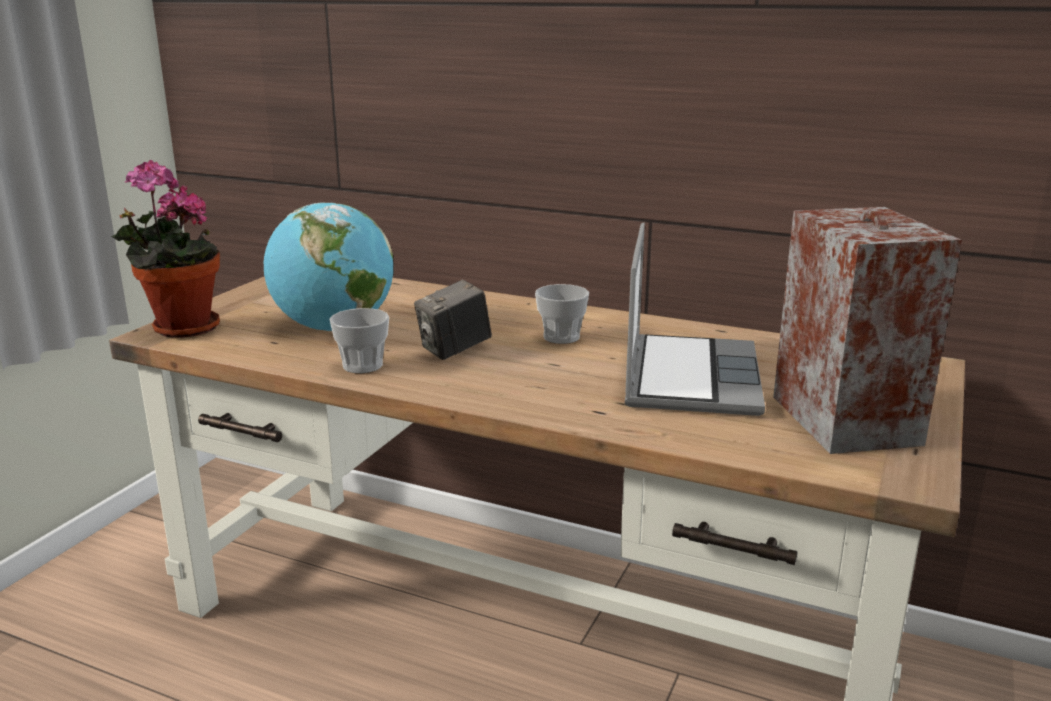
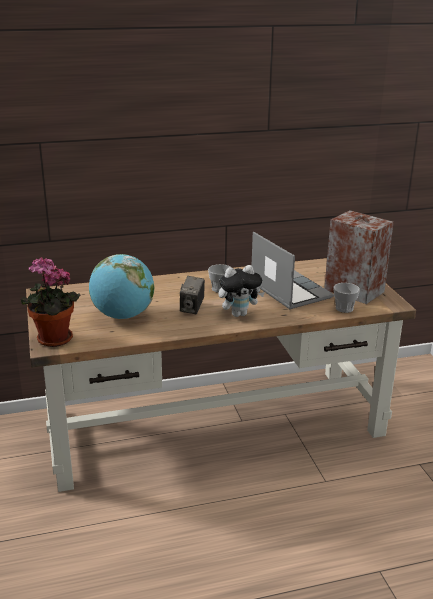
camera: 40 degrees left, 5 degrees up
(362, 365) = (171, 328): cup -> cup (344, 308)
(516, 383) = (239, 314): none -> plush toy

